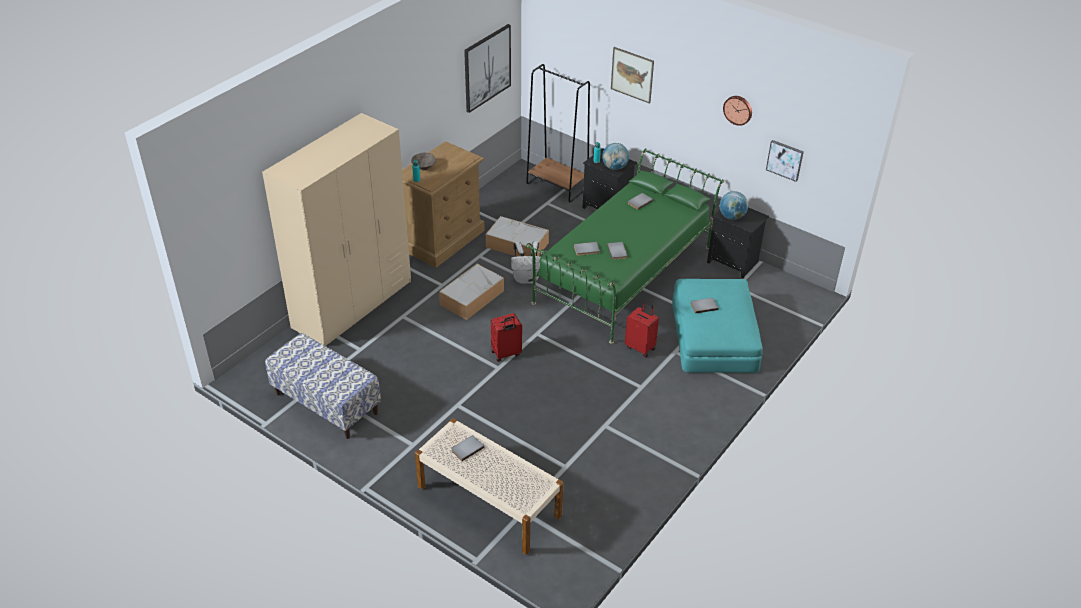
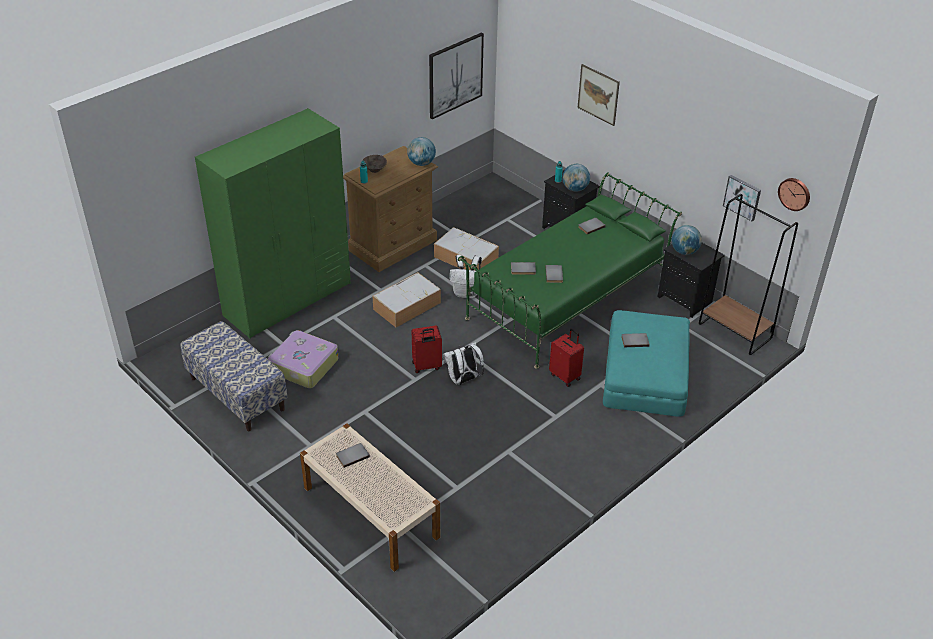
camera: 10 degrees right, 0 degrees up
(353, 304) = (288, 299): beige wardrobe -> green wardrobe
(385, 368) = (303, 366): none -> suitcase
(468, 157) = (421, 163): none -> globe
(545, 363) = (463, 380): none -> white backpack
(557, 187) = (522, 204): clothes rack -> clothes rack (734, 332)
(738, 109) = (698, 140): wall clock -> wall clock (794, 193)

